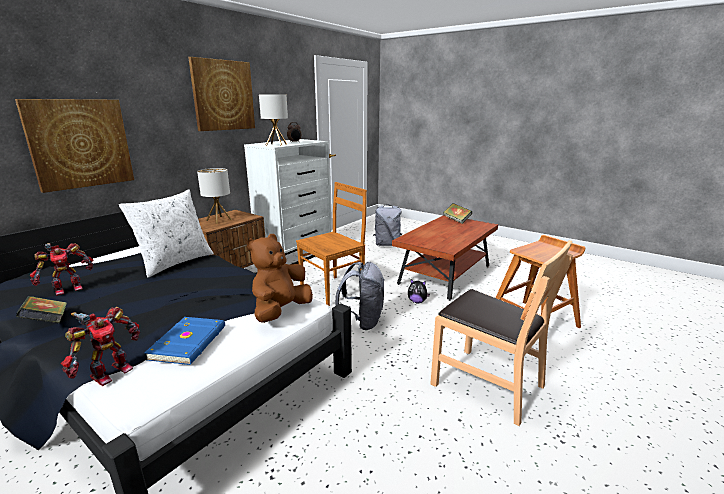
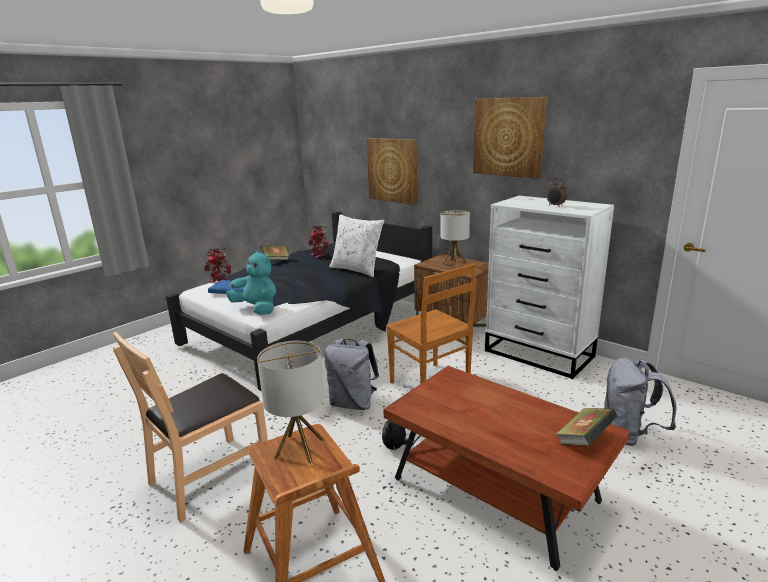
camera: 95 degrees right, 0 degrees up
(276, 145) = (515, 203): table lamp -> table lamp (299, 449)
(281, 311) = (257, 309): brown plush toy -> turquoise plush toy

